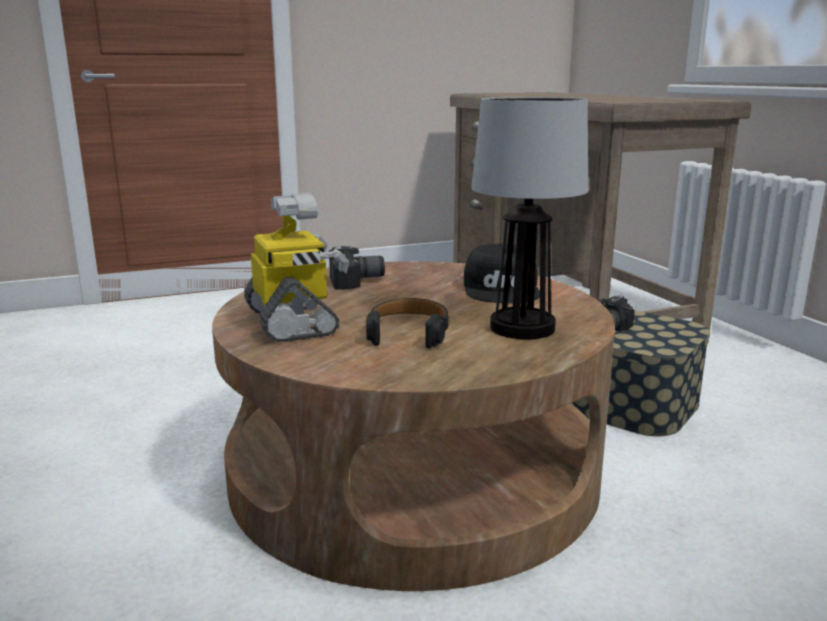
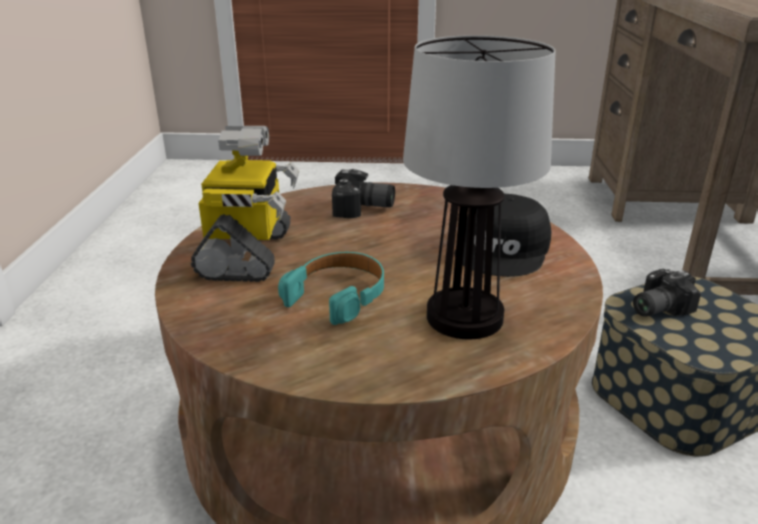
camera: 25 degrees right, 10 degrees up
(408, 332) = (338, 295): black headphones -> turquoise headphones

